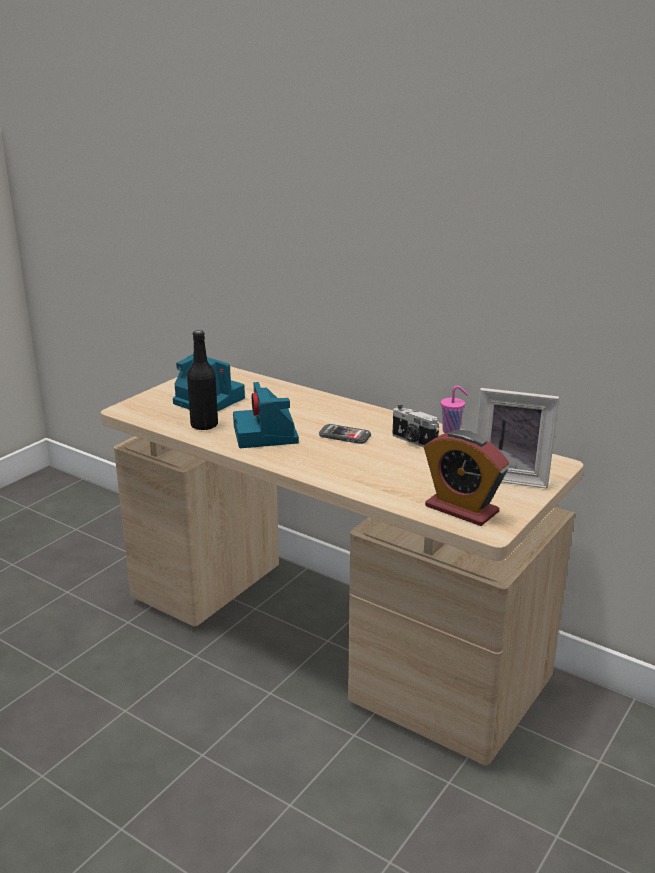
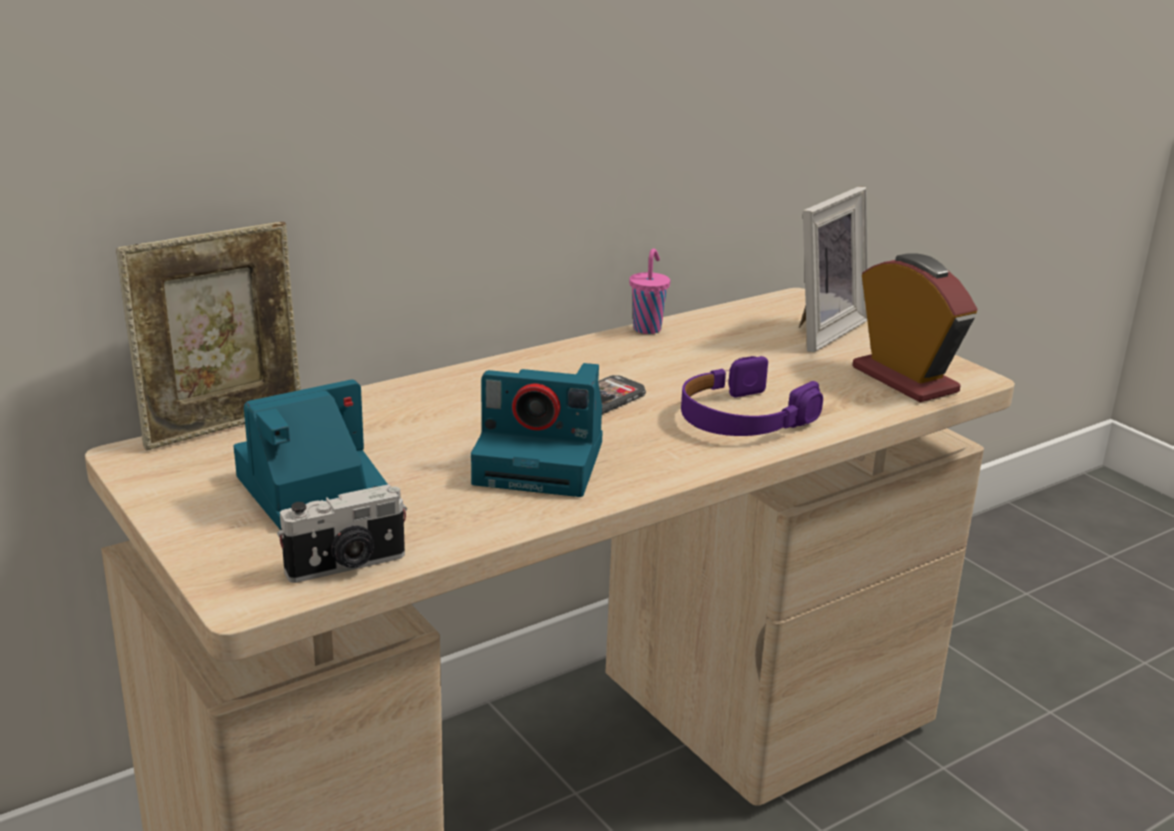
camera: 70 degrees left, 0 degrees up
(204, 425) = (439, 514): black bottle -> none
(250, 375) = (224, 425): none -> picture frame
(357, 470) = (742, 418): none -> purple headphones
(413, 441) = (663, 359): camera -> camera (347, 566)
(461, 509) = (904, 380): alarm clock -> alarm clock turned 90 degrees counterclockwise

